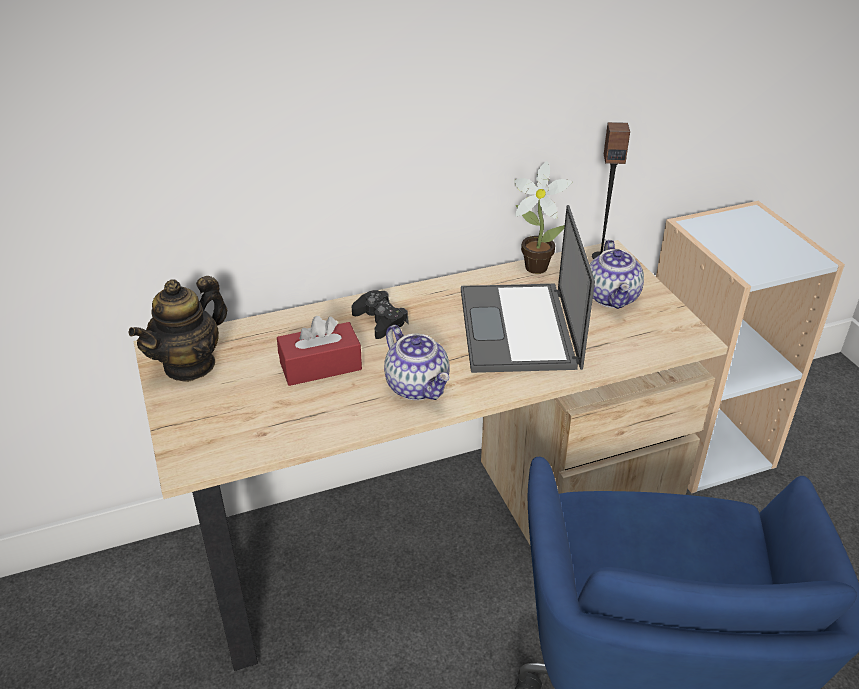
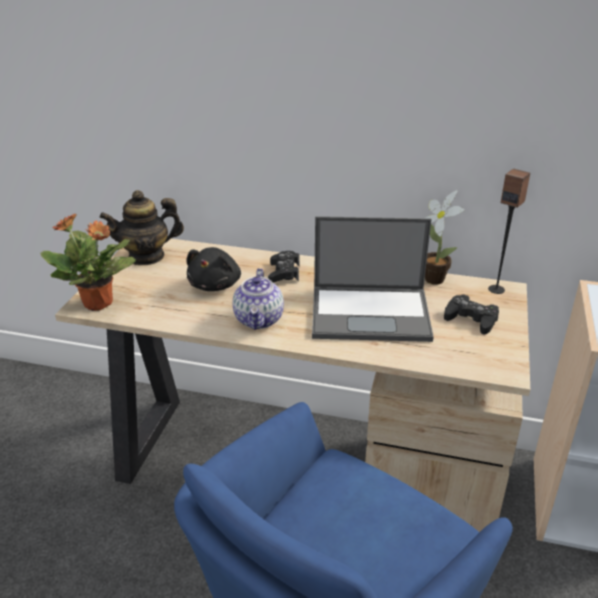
camera: 35 degrees right, 5 degrees down
(204, 451) = (99, 303): none -> potted plant
(320, 366) = (216, 285): red tissue box -> black plush toy
(519, 329) = (372, 313): laptop -> laptop turned 120 degrees counterclockwise
(612, 297) = (471, 319): teapot -> black game controller

